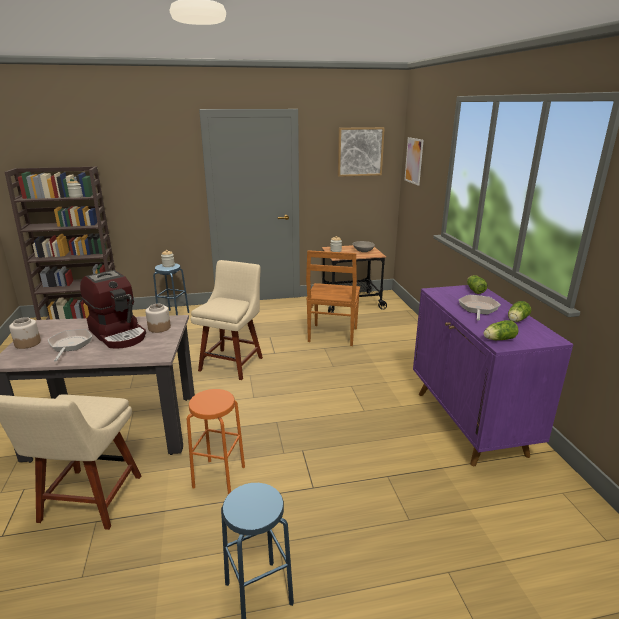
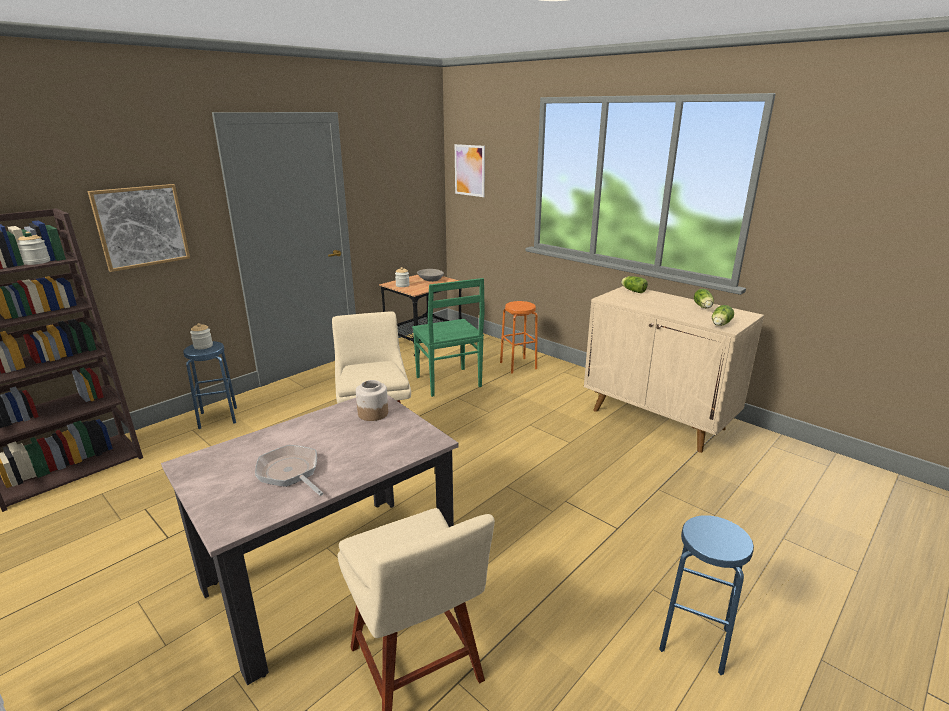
camera: 35 degrees left, 0 degrees up
(28, 343) = (216, 493): jar -> none
(119, 334) = (333, 436): coffee machine -> none
(219, 476) = (524, 563): orange stool -> orange stool (518, 365)
(332, 336) = (449, 382): brown chair -> green chair
(360, 151) = (406, 163): picture -> picture (141, 226)
(469, 423) = (658, 419): purple cabinet -> beige cabinet
(478, 309) = (663, 305): frying pan -> none

